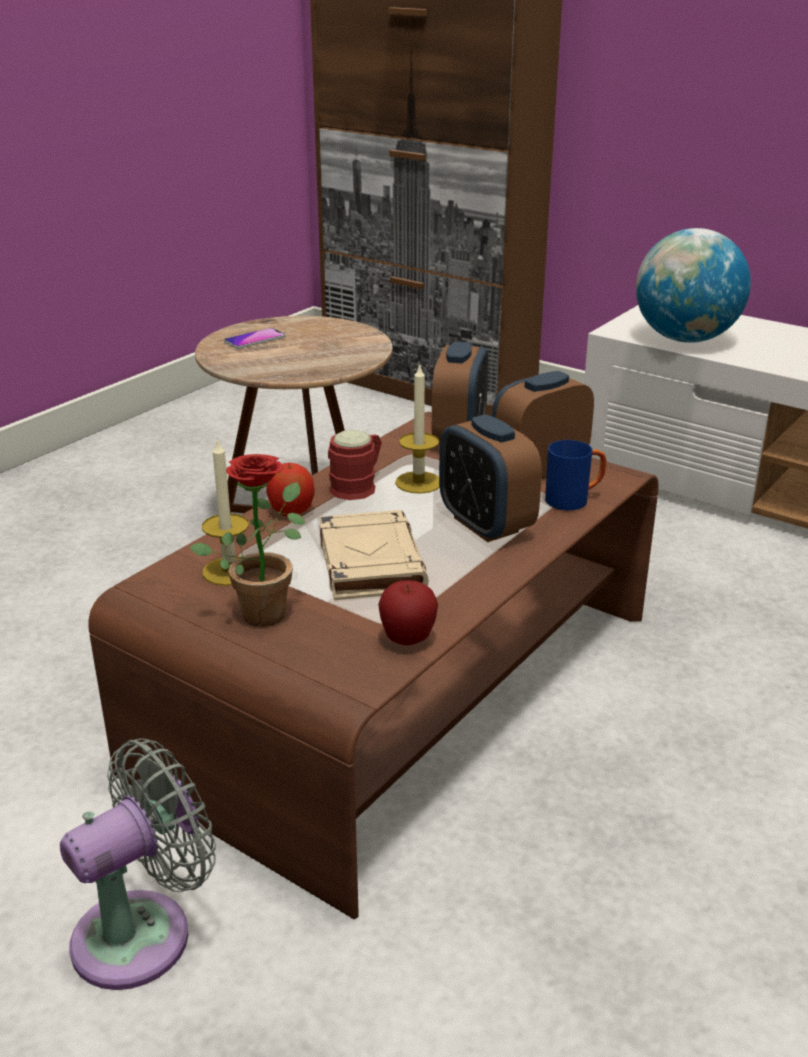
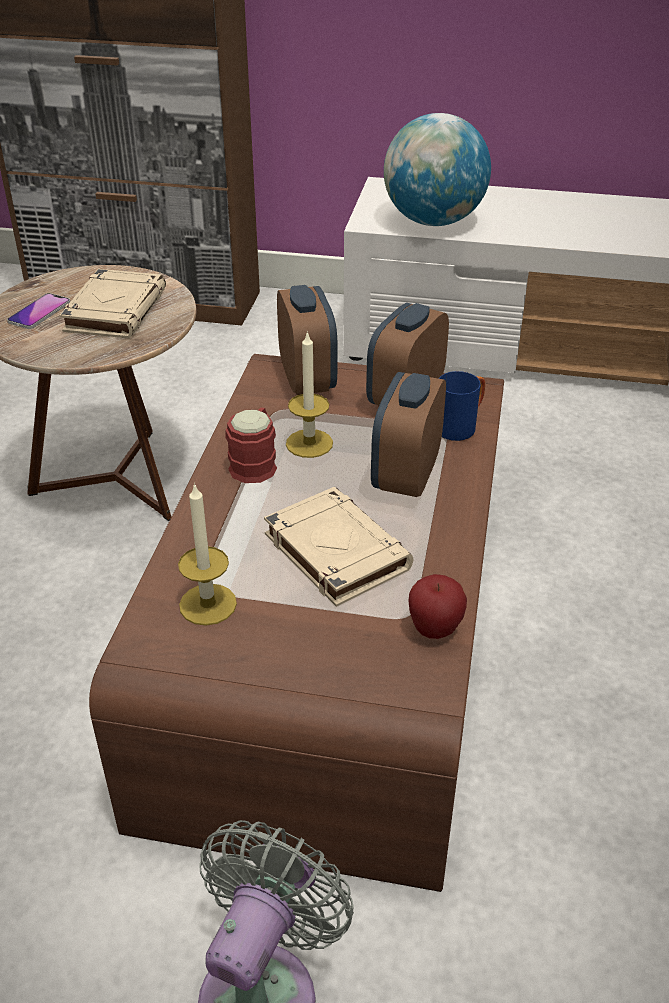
camera: 25 degrees left, 10 degrees up
(266, 609) = (279, 639): potted plant -> none
(291, 511) = (214, 512): apple -> none
(316, 348) = (115, 310): none -> beige book
(485, 525) = (406, 476): alarm clock -> alarm clock turned 75 degrees clockwise

